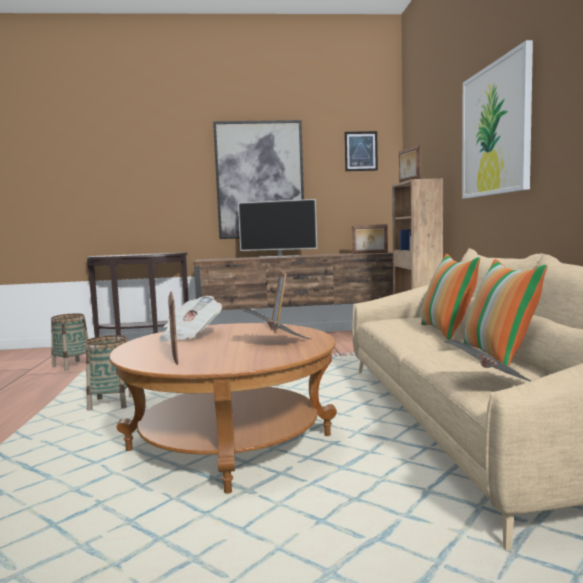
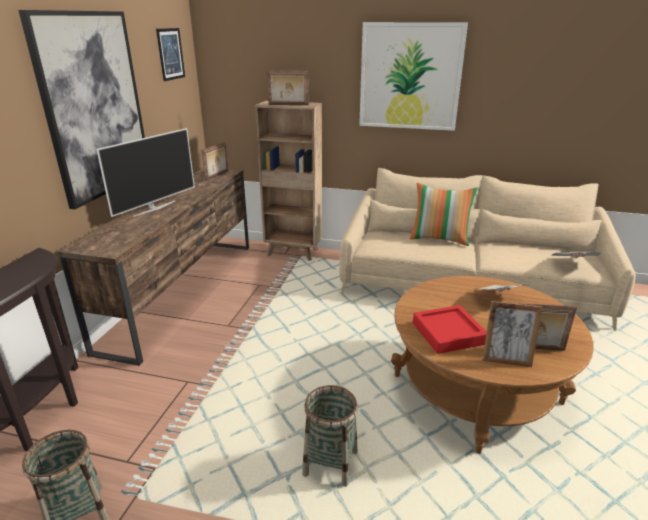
camera: 70 degrees left, 20 degrees up
(190, 335) = (448, 333): newspaper -> red tray
(279, 329) = (443, 289): picture frame -> picture frame (506, 359)
(499, 357) = (516, 246): pillow -> none

